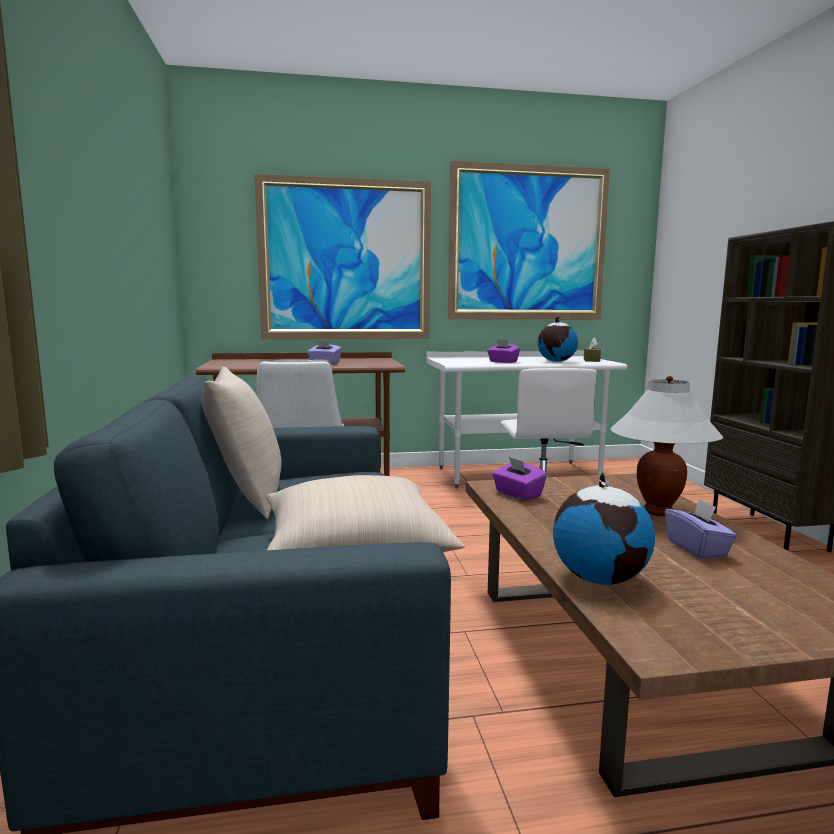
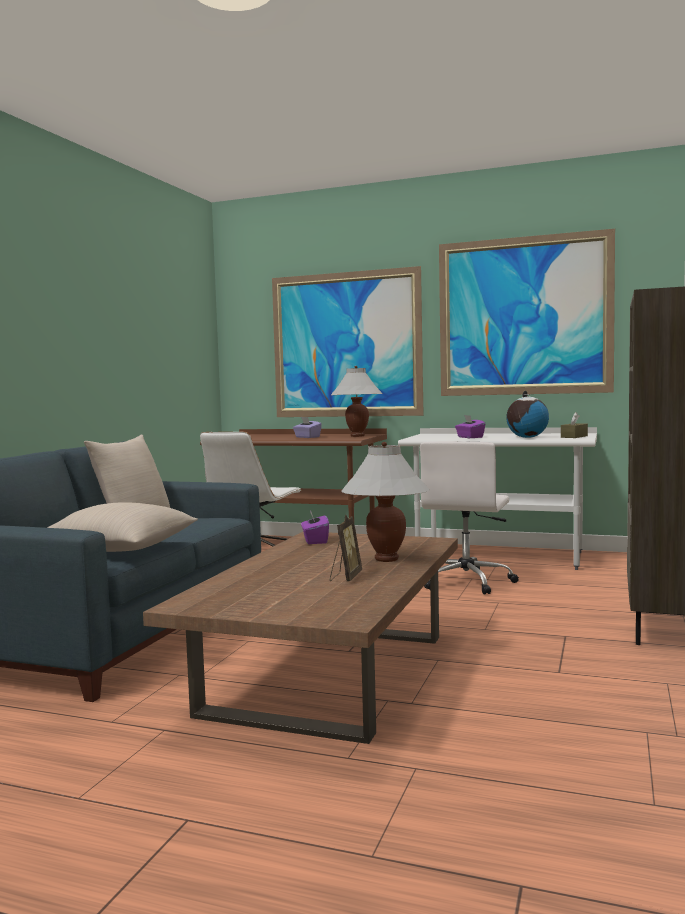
camera: 30 degrees right, 5 degrees down
(375, 361) = (357, 436): none -> white table lamp
(599, 579) = (235, 581): globe -> none
(697, 549) = (345, 577): purple tissue box -> picture frame

